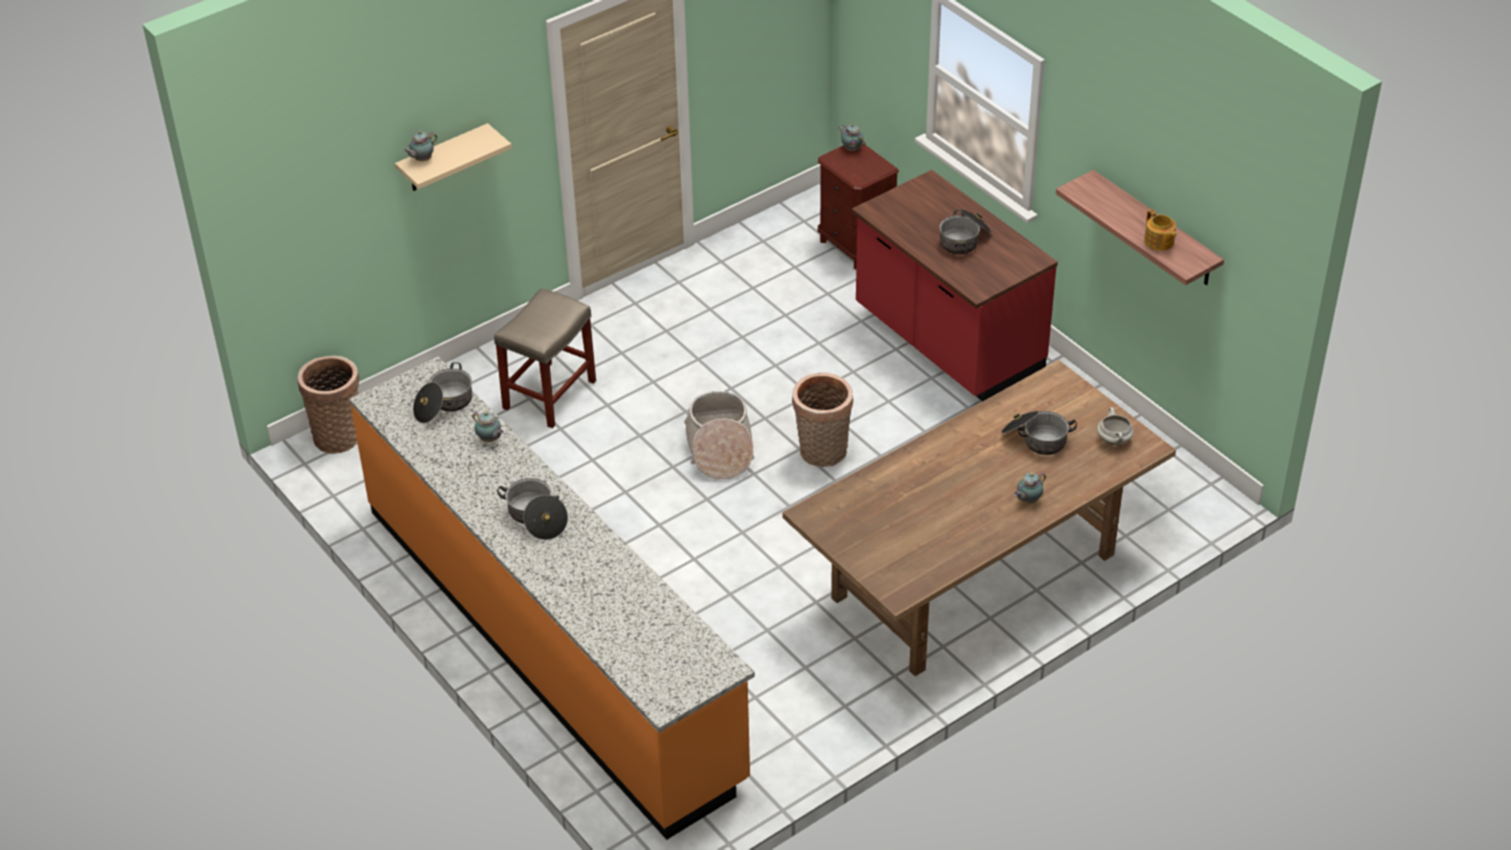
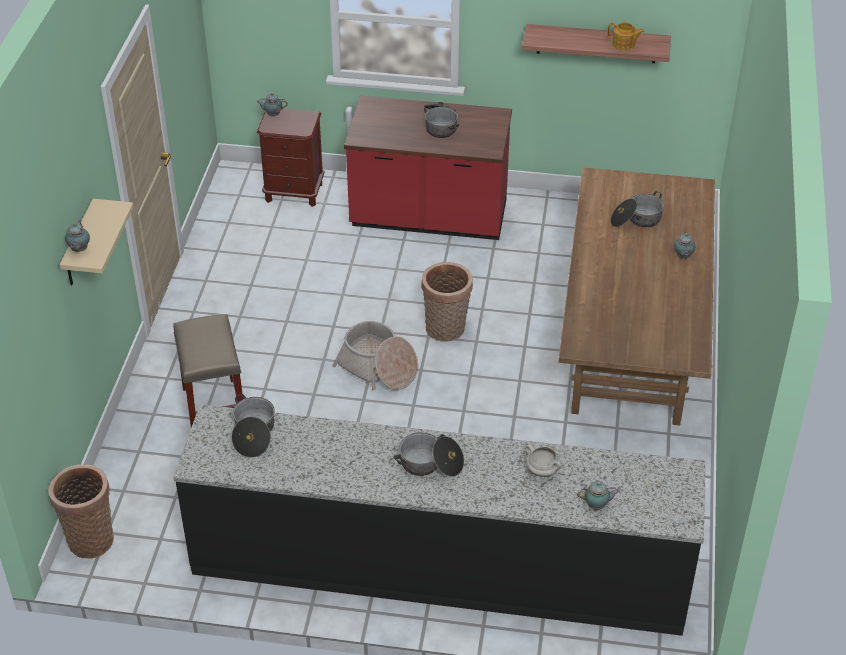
camera: 45 degrees left, 0 degrees up
(489, 440) = (322, 435): teapot -> teapot (597, 506)
(552, 641) = (439, 567): orange counter -> black counter
(1114, 440) = (677, 194): white cooking pot -> white cooking pot (543, 471)

